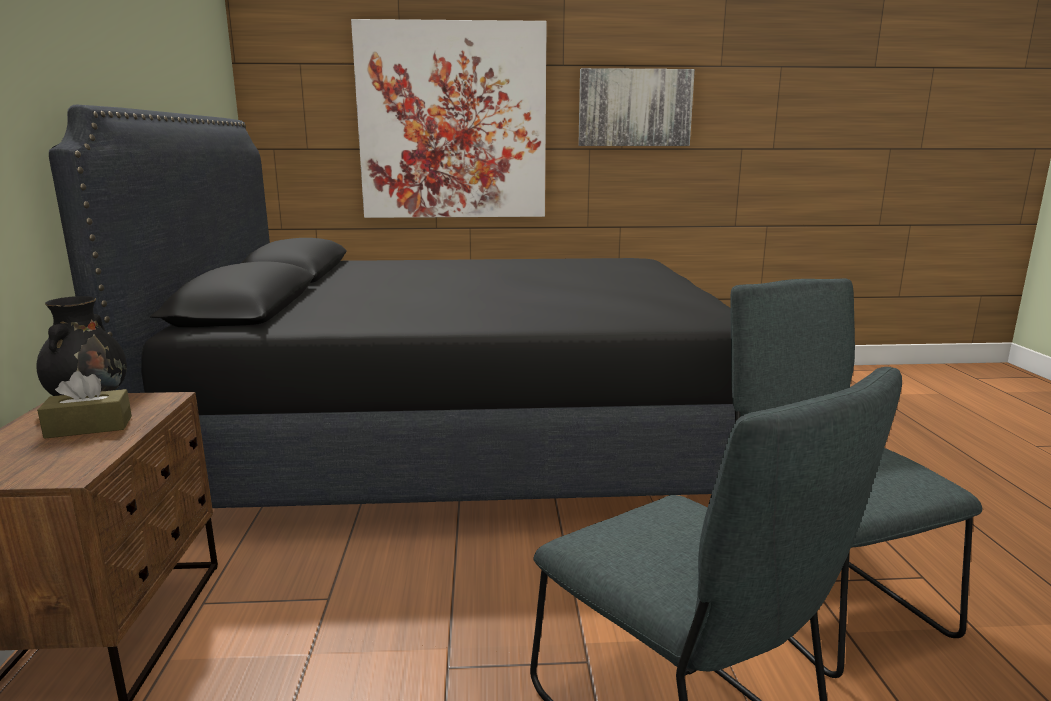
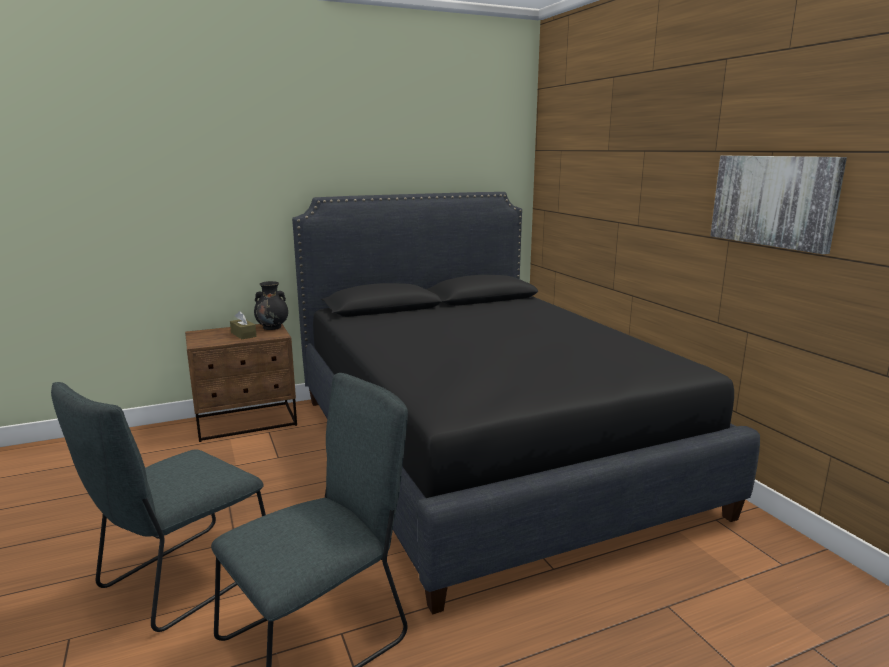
camera: 70 degrees right, 0 degrees up
(452, 122) = (629, 201): picture -> none

